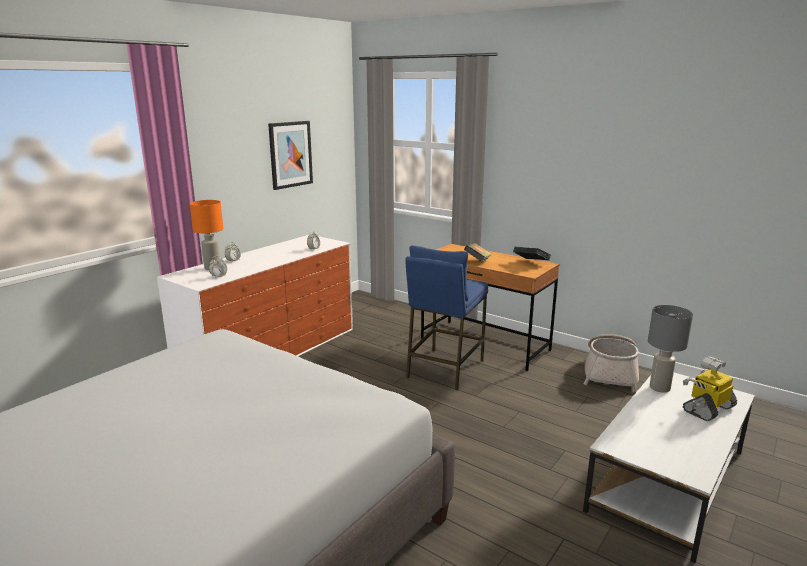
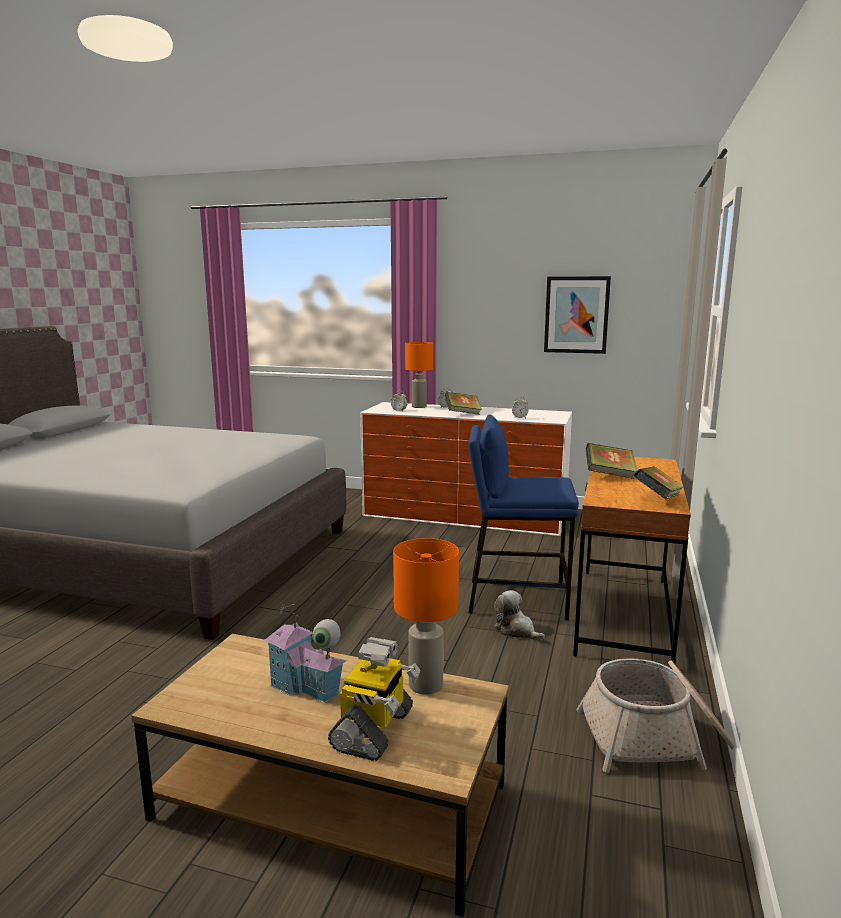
camera: 70 degrees right, 5 degrees down
(271, 260) = (463, 414): none -> book
(489, 380) = (516, 630): none -> plush toy
(659, 388) = (424, 685): grey table lamp -> orange table lamp
(666, 424) = (305, 687): none -> toy house
(668, 480) = (330, 803): white coffee table -> brown coffee table
(707, 408) = (374, 730): toy robot -> toy robot turned 75 degrees clockwise

